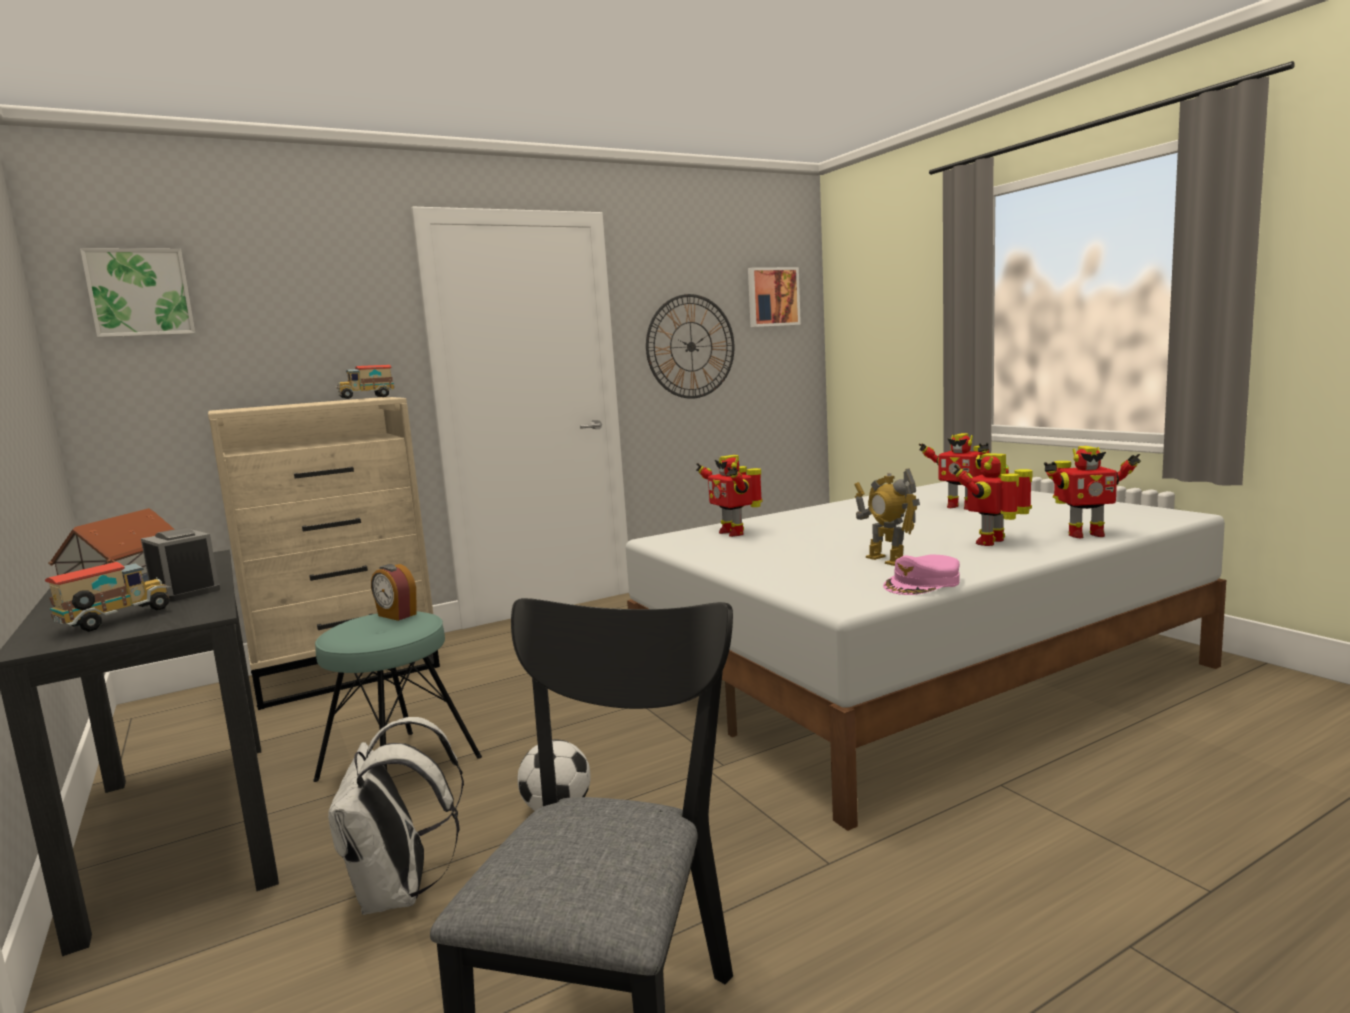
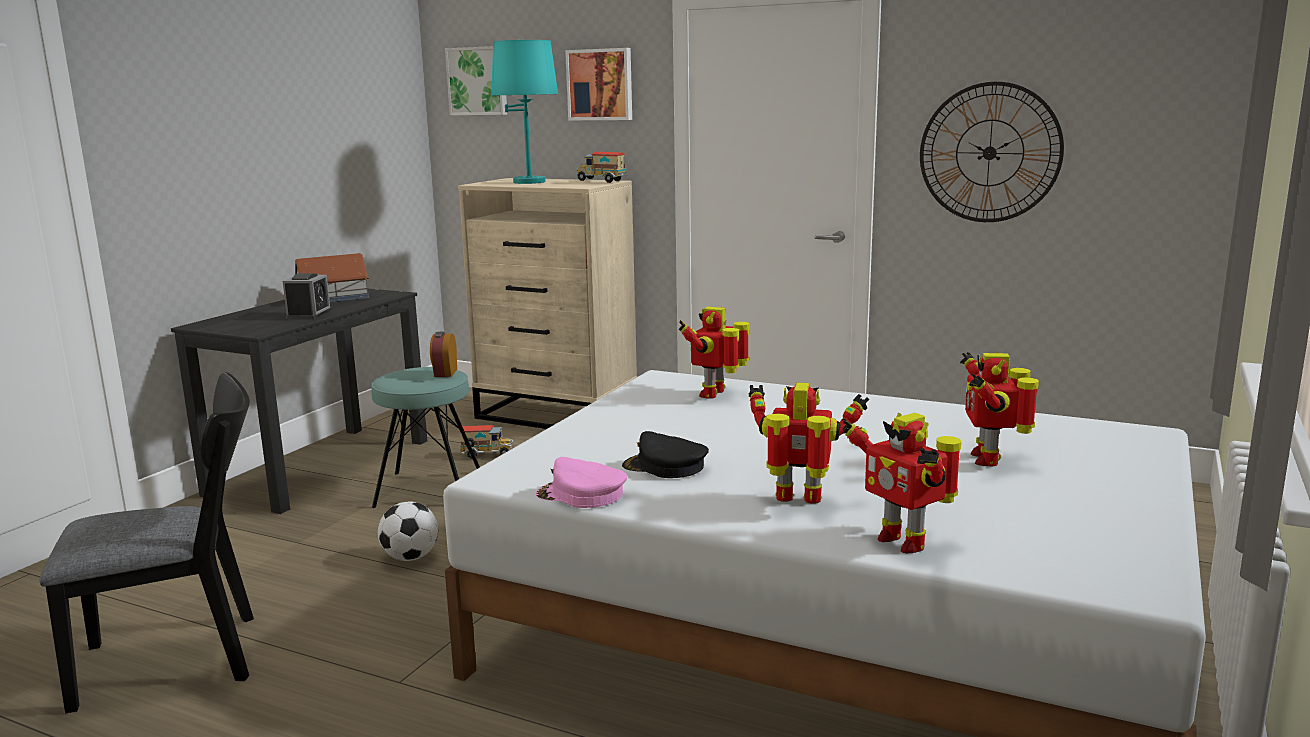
camera: 55 degrees right, 5 degrees up
(116, 620) = (246, 322): toy truck -> toy truck (487, 455)
(284, 405) = (529, 182): none -> turquoise table lamp
(400, 893) = (287, 548): white backpack -> none
(772, 297) = (1150, 86): picture -> picture (600, 84)
(886, 560) = (665, 467): toy robot -> black cap

